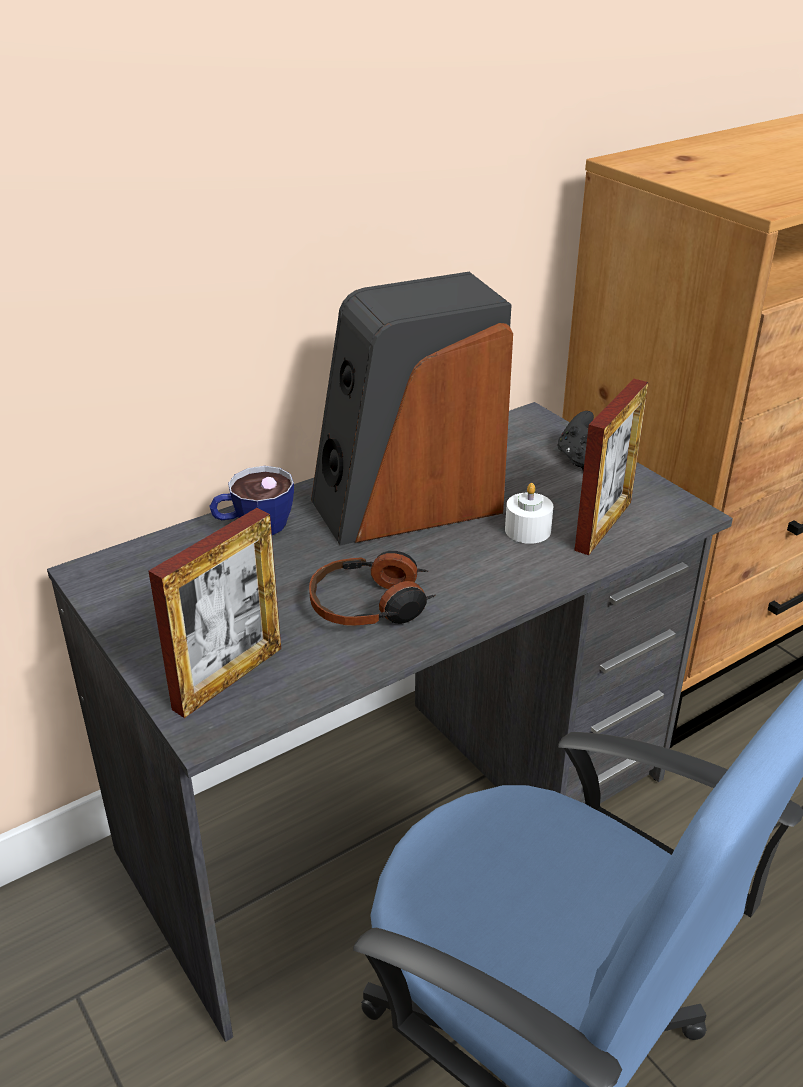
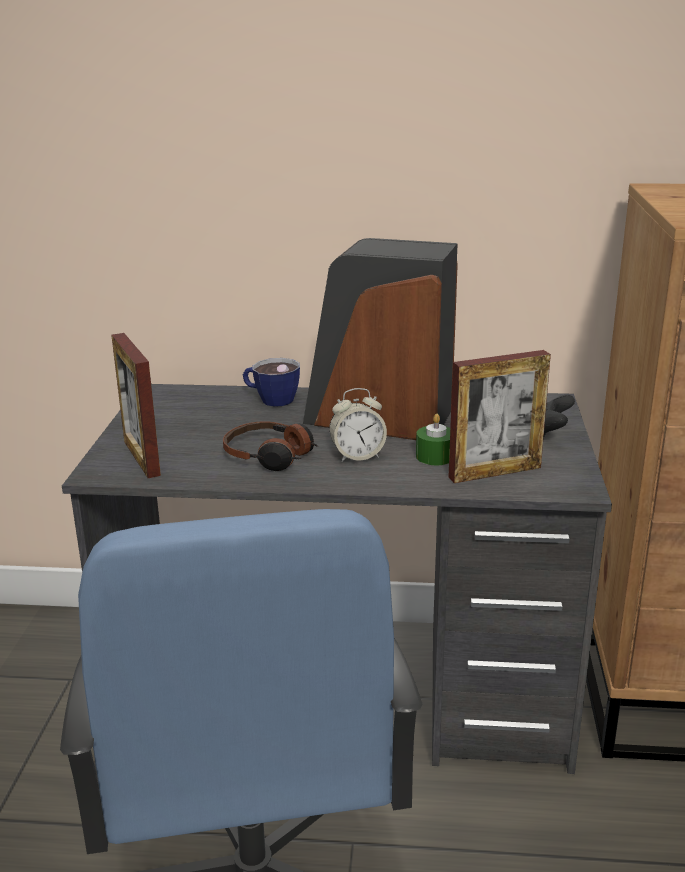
camera: 40 degrees right, 10 degrees down
(228, 678) = (141, 458): picture frame -> picture frame turned 75 degrees clockwise
(457, 563) = (357, 456): none -> alarm clock
(527, 530) = (435, 456): white candle -> green candle

